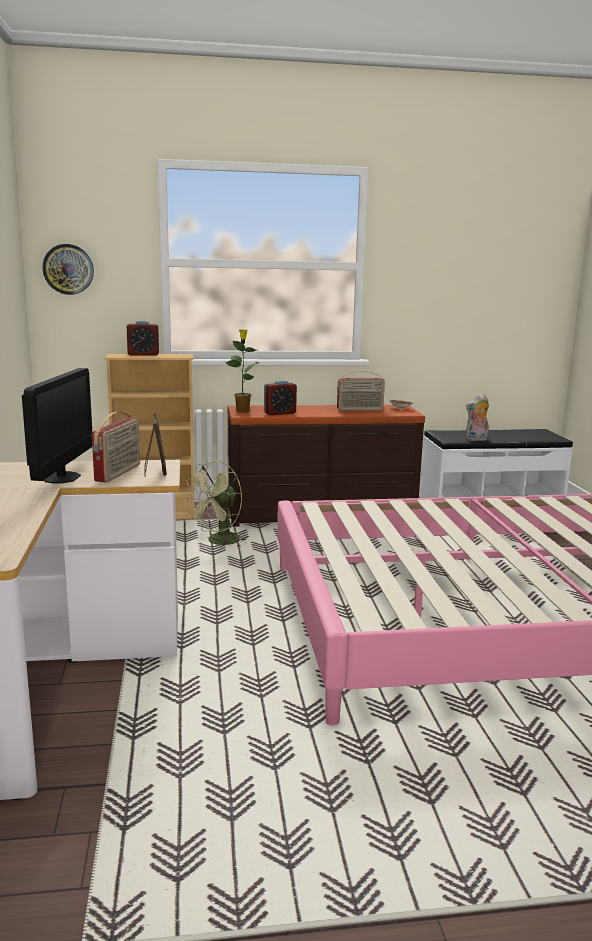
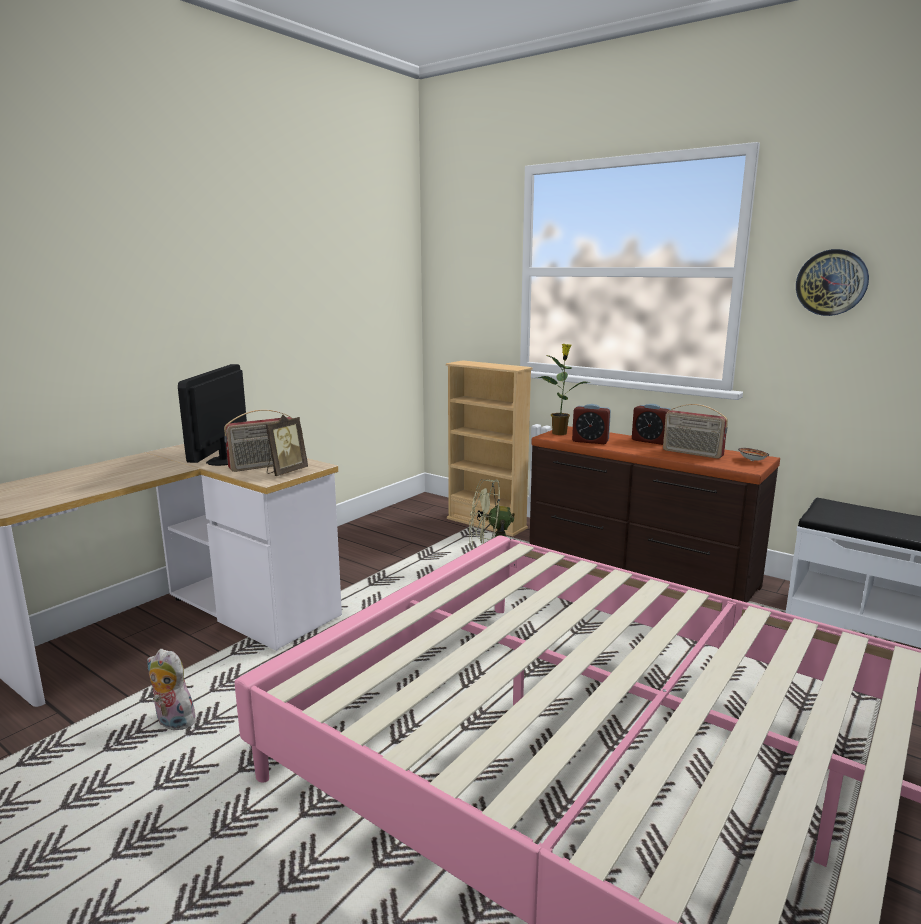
camera: 45 degrees right, 0 degrees up
(61, 477) = (223, 460): monitor -> monitor turned 135 degrees clockwise
(68, 269) = (450, 280): wall clock -> wall clock (831, 282)
(143, 354) = (485, 363): alarm clock -> alarm clock (650, 441)
(476, 439) = (863, 525): plush toy -> plush toy (172, 723)

